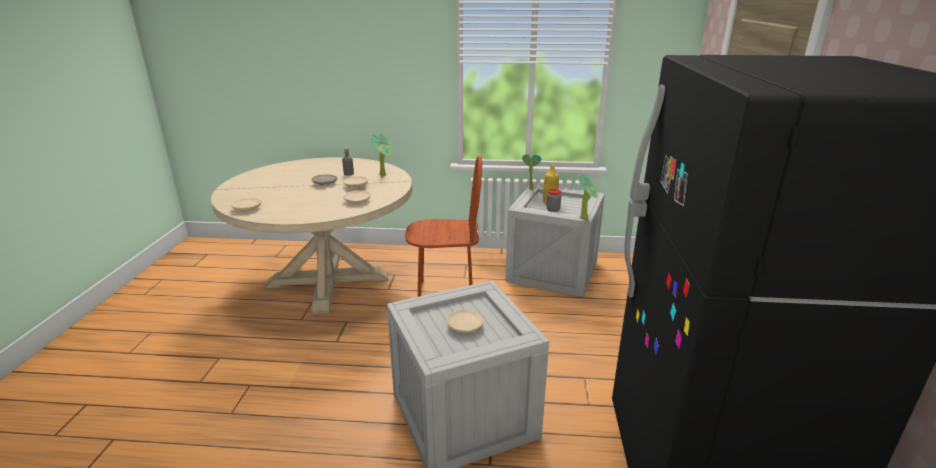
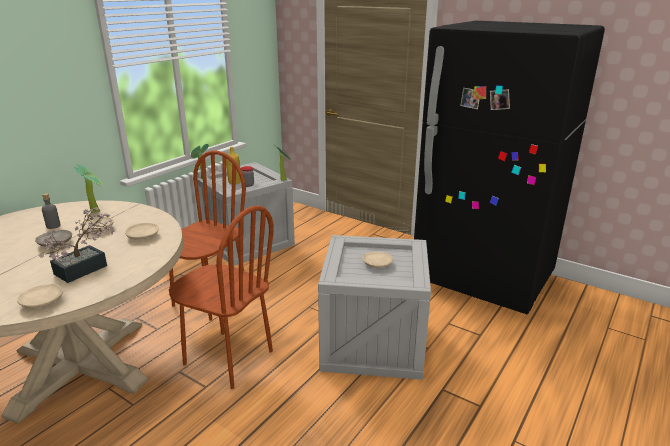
camera: 60 degrees left, 0 degrees up
(297, 203) = (86, 267): none -> potted plant
(376, 336) = (228, 358): none -> brown chair

